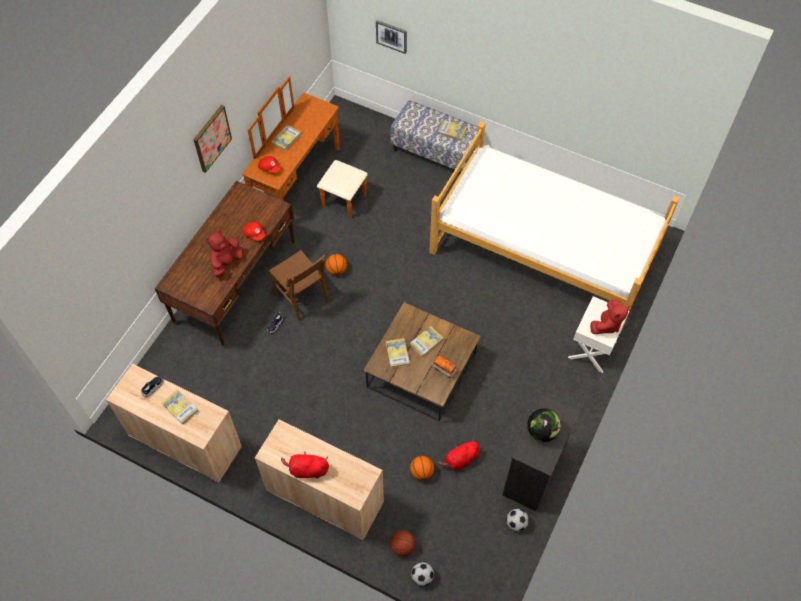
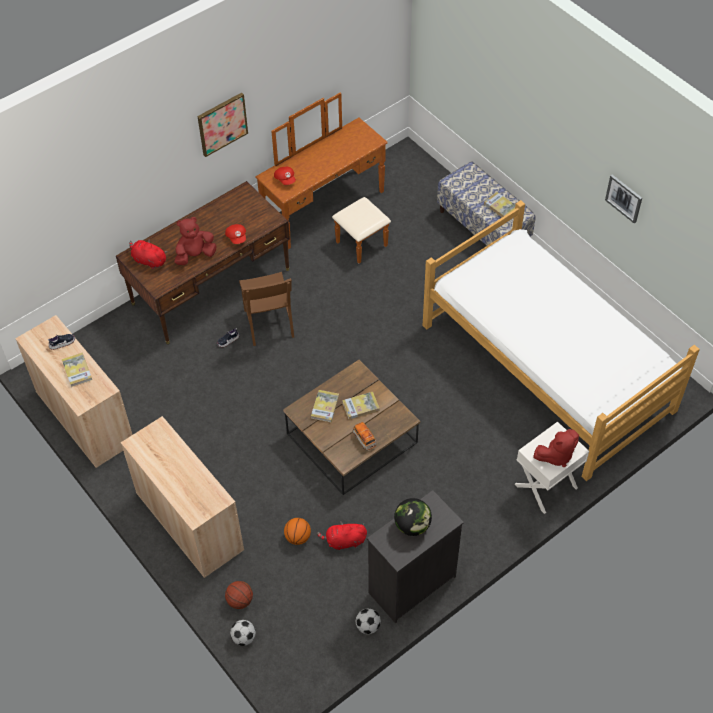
camera: 25 degrees right, 5 degrees down
(286, 139) = (317, 157): book -> none
(307, 470) = (163, 473): red plush toy -> red plush toy (148, 260)
(336, 270) = (317, 309): basketball -> none
(391, 36) = (463, 83): picture -> picture (624, 198)

